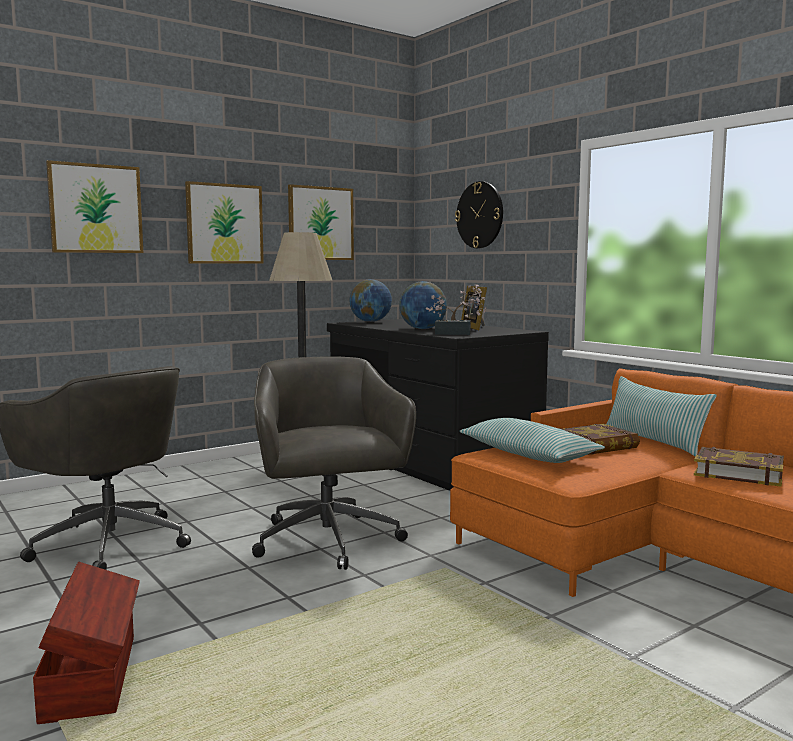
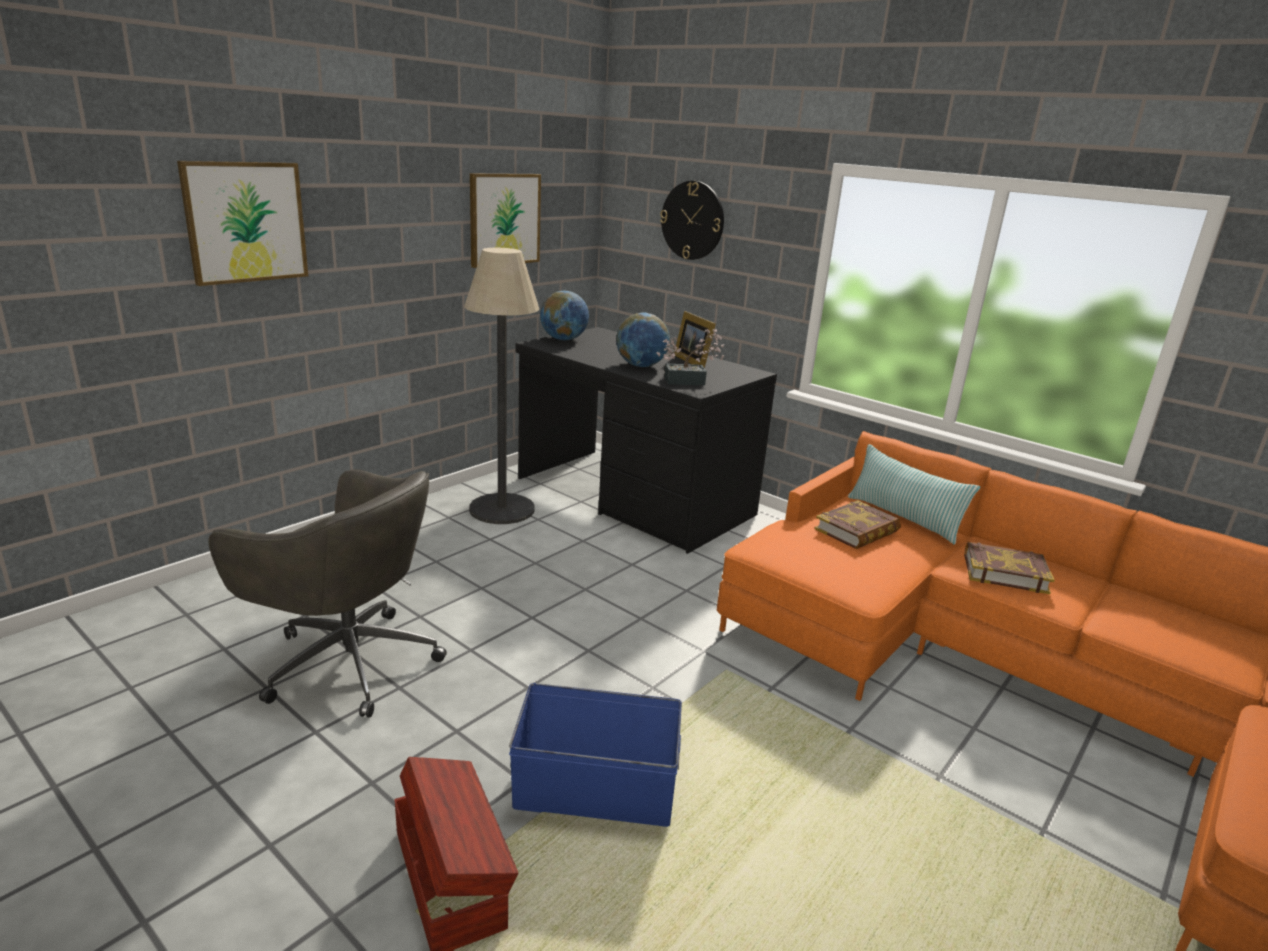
camera: 15 degrees left, 15 degrees up
(224, 224) = (399, 229): picture -> none
(263, 635) = (596, 791): none -> blue storage box
(328, 542) = (591, 639): grey office chair -> none
(528, 454) = (803, 550): pillow -> none

